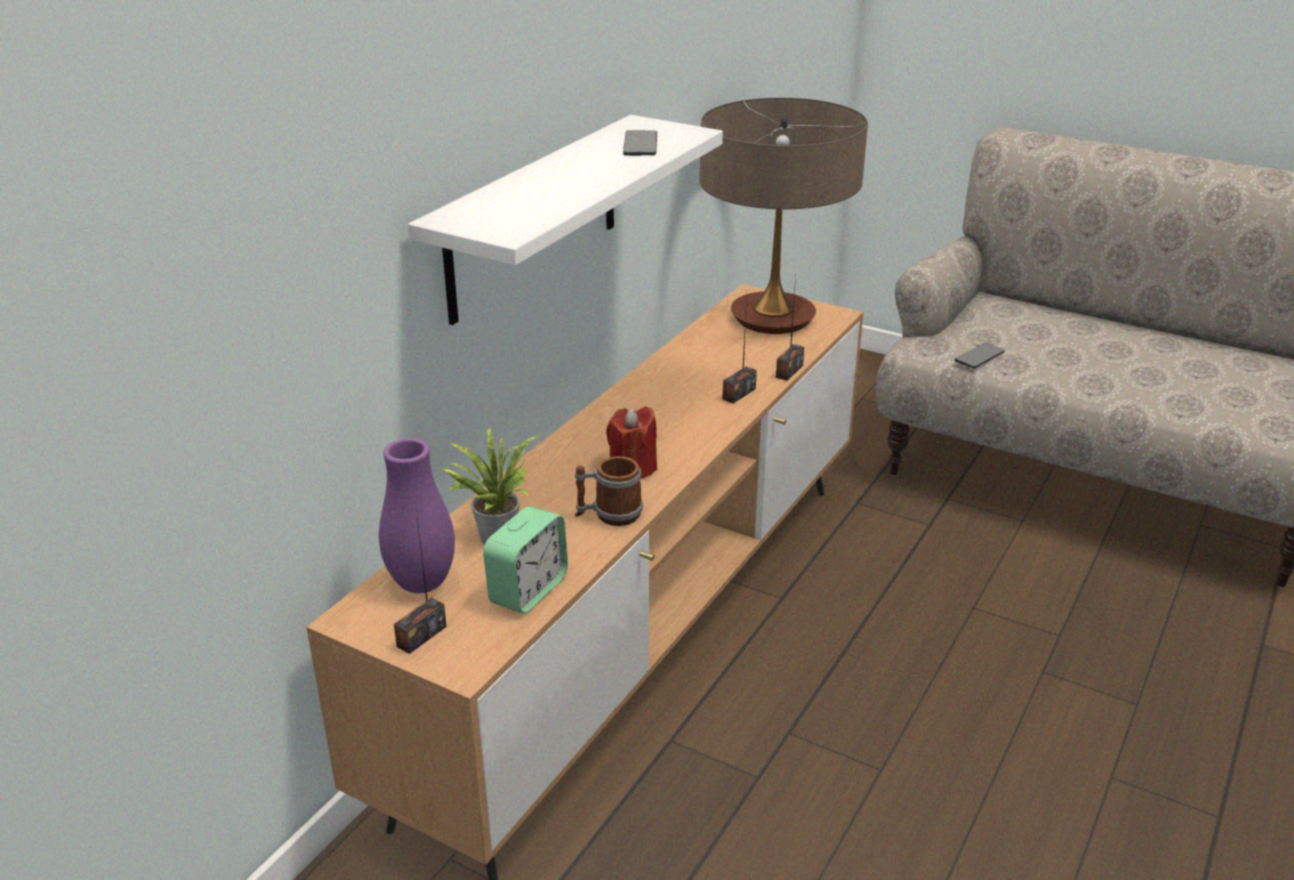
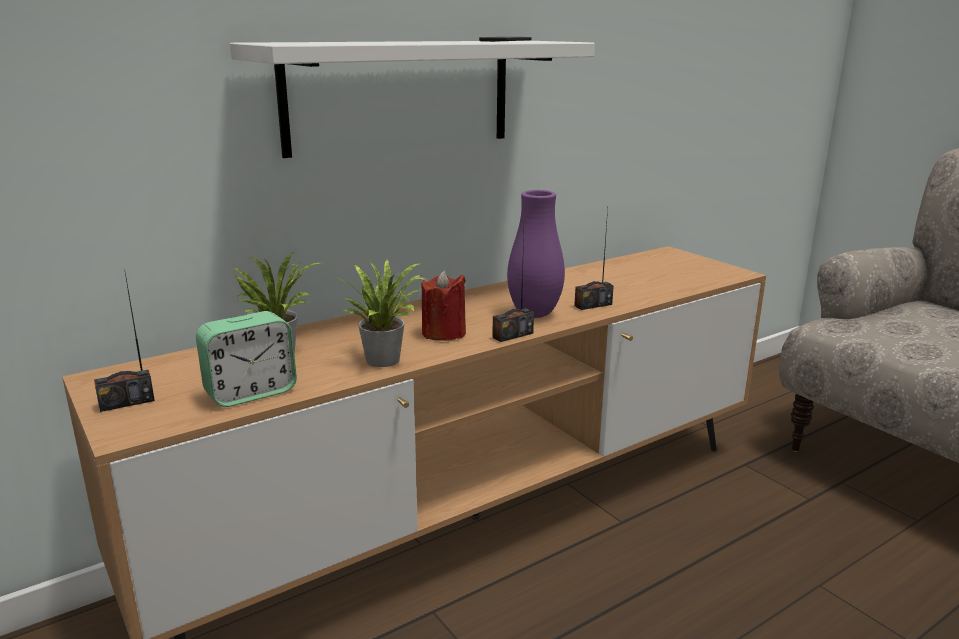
camera: 25 degrees right, 10 degrees down
(422, 584) = (179, 369): purple vase -> purple vase (534, 314)
(609, 515) = (385, 358): mug -> potted plant
(773, 318) = (674, 267): table lamp -> none
(789, 371) = (655, 299): radio -> radio (512, 335)
(979, 357) = (888, 340): phone -> none

